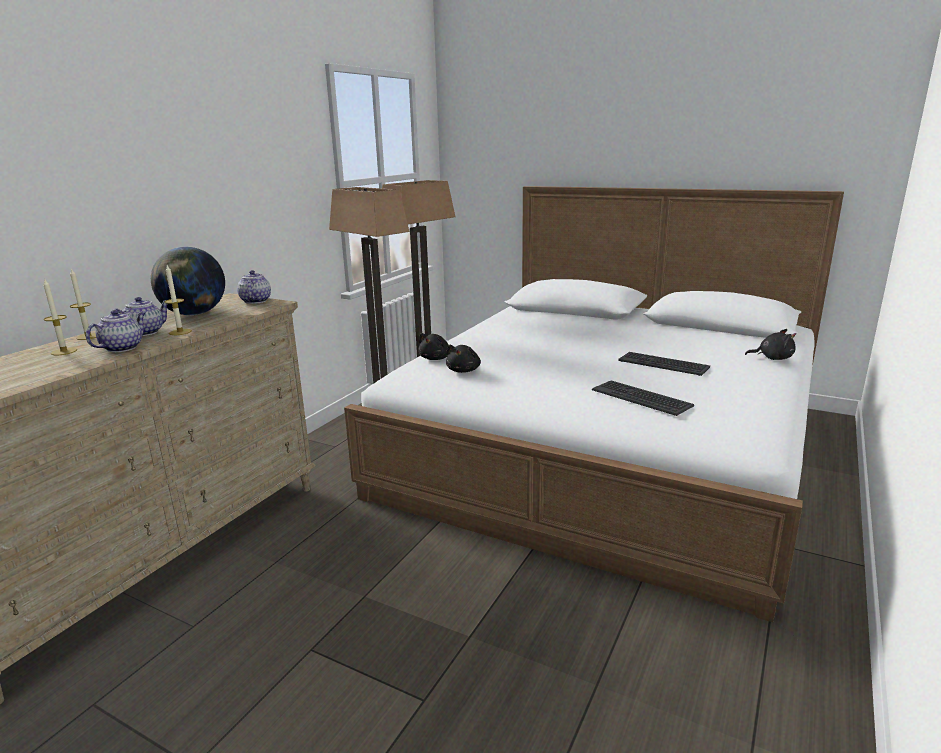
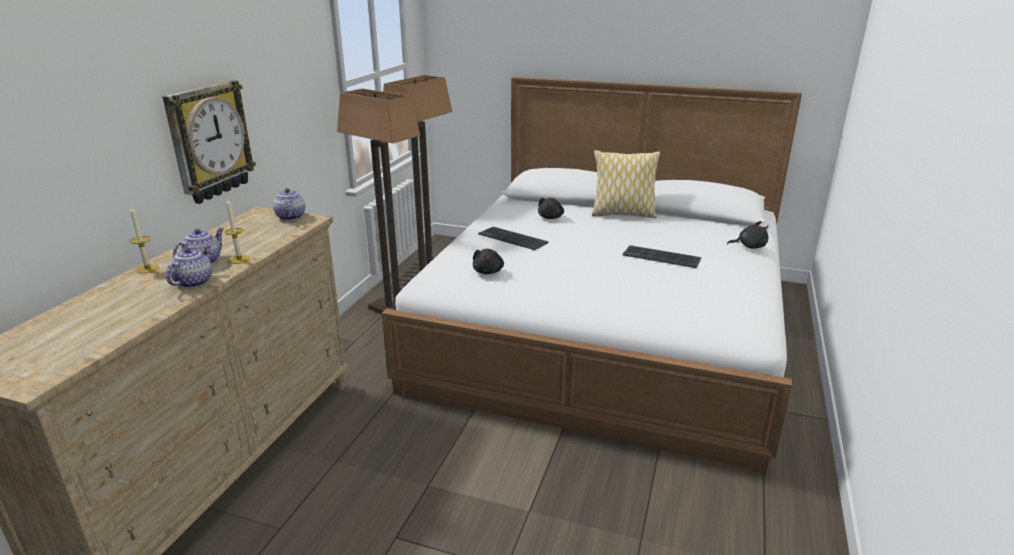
camera: 10 degrees left, 5 degrees up
(64, 351) = (136, 289): candle -> none
(177, 220) = (209, 141): none -> wall clock
(194, 314) = (238, 236): globe -> none
(436, 358) = (457, 259): black plush toy -> black plush toy (551, 217)
(631, 324) = (622, 214): none -> pillow
(641, 398) = (652, 293): keyboard -> keyboard (513, 238)

